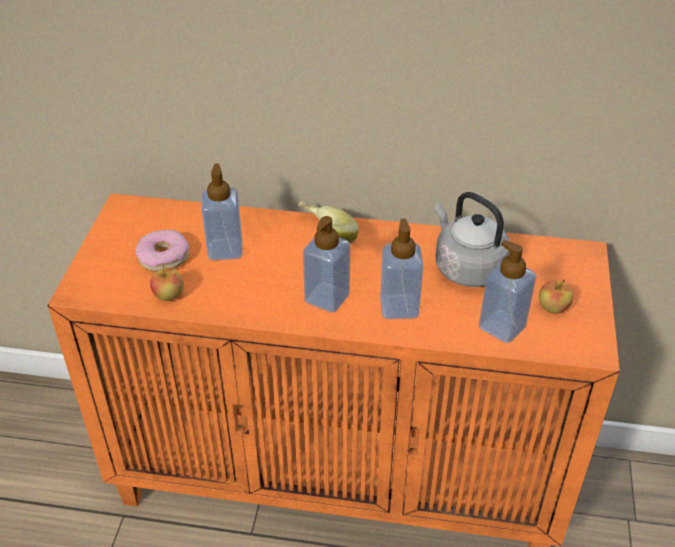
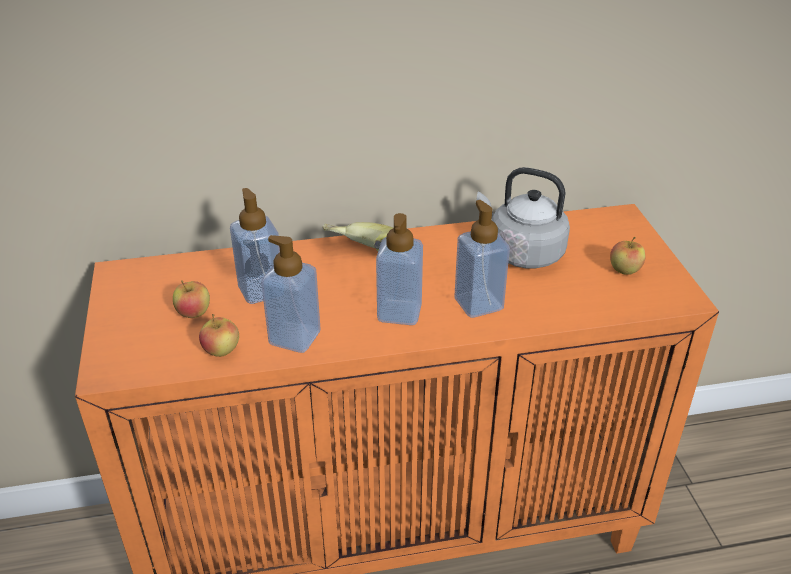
camera: 20 degrees left, 5 degrees down
(163, 257) = (194, 313): donut -> apple
(502, 327) = (589, 298): soap dispenser -> soap dispenser (295, 337)

